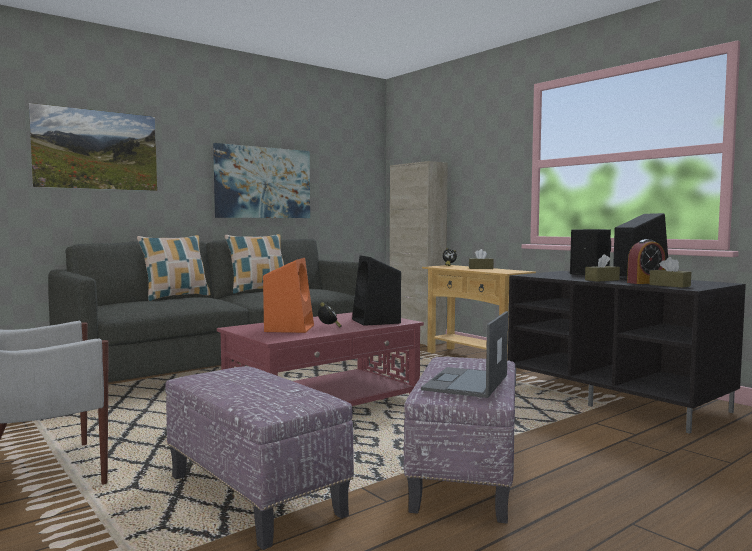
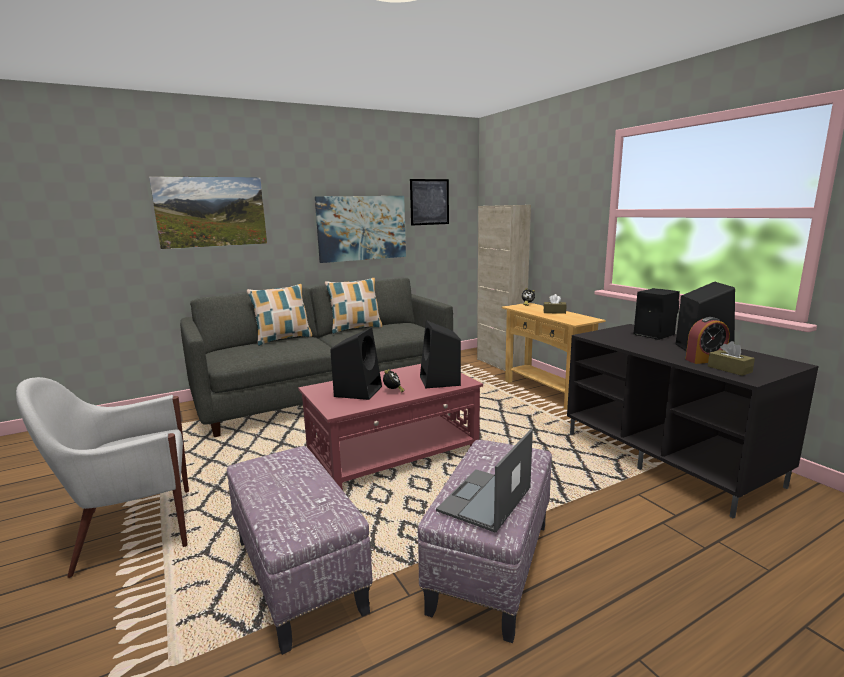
camera: 10 degrees right, 10 degrees up
(289, 328) = (358, 391): orange speaker -> black speaker
(335, 161) = (429, 202): none -> picture
(602, 280) = (661, 351): brown tissue box -> none

